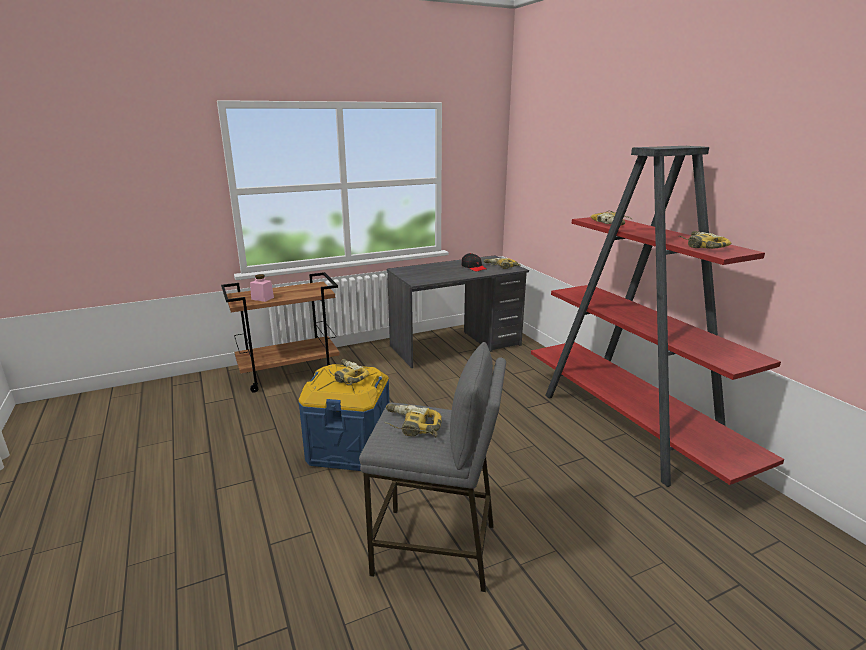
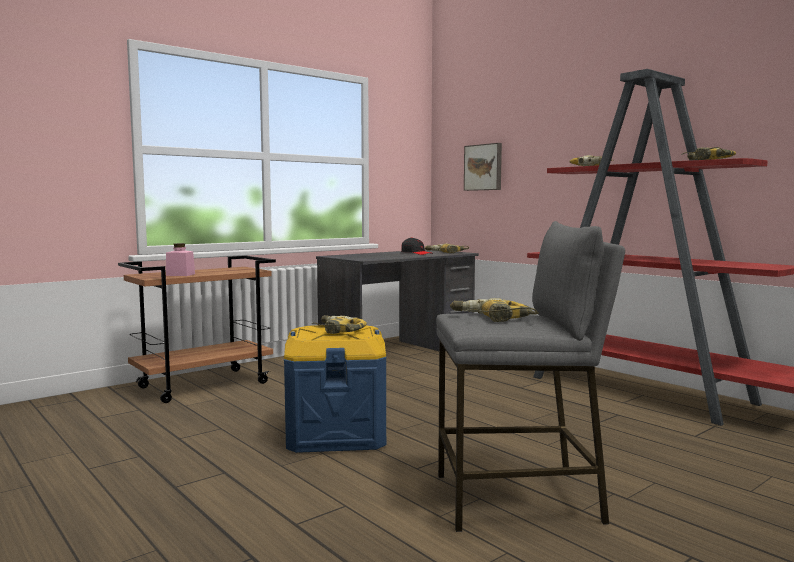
camera: 15 degrees left, 15 degrees down
(543, 189) = (484, 167): none -> picture

